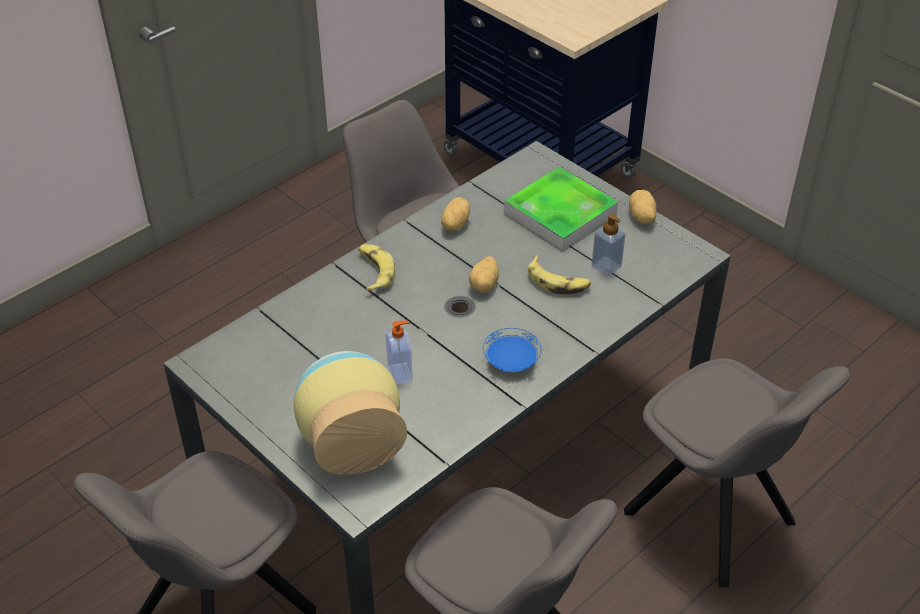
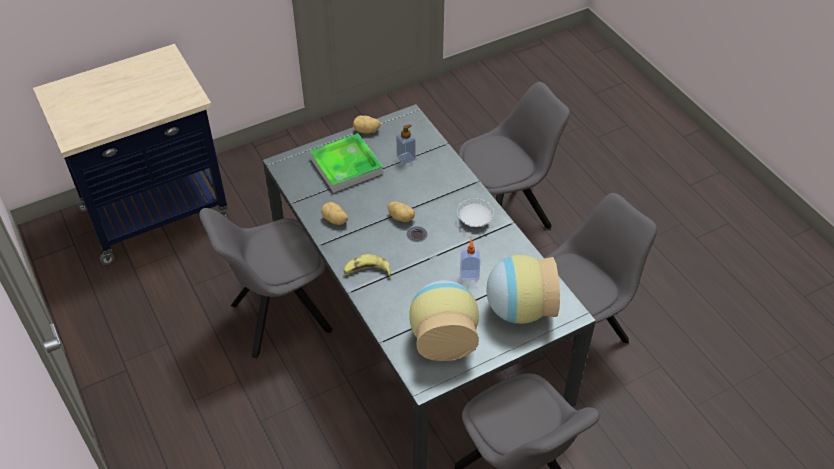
camera: 75 degrees left, 5 degrees up
(281, 366) = (443, 336): none -> vase
(511, 362) = (475, 220): blue plate -> white plate
(558, 282) = (411, 183): banana -> none

